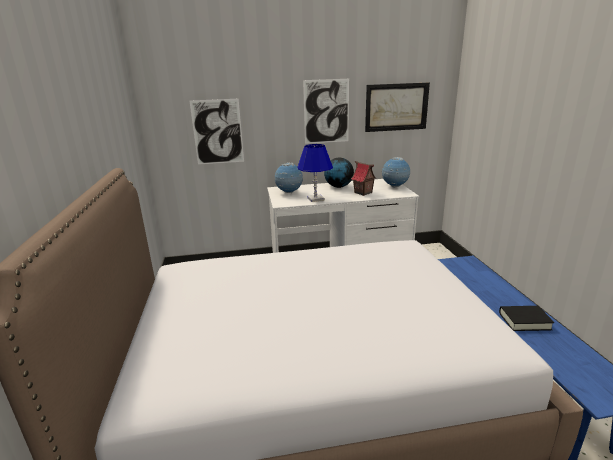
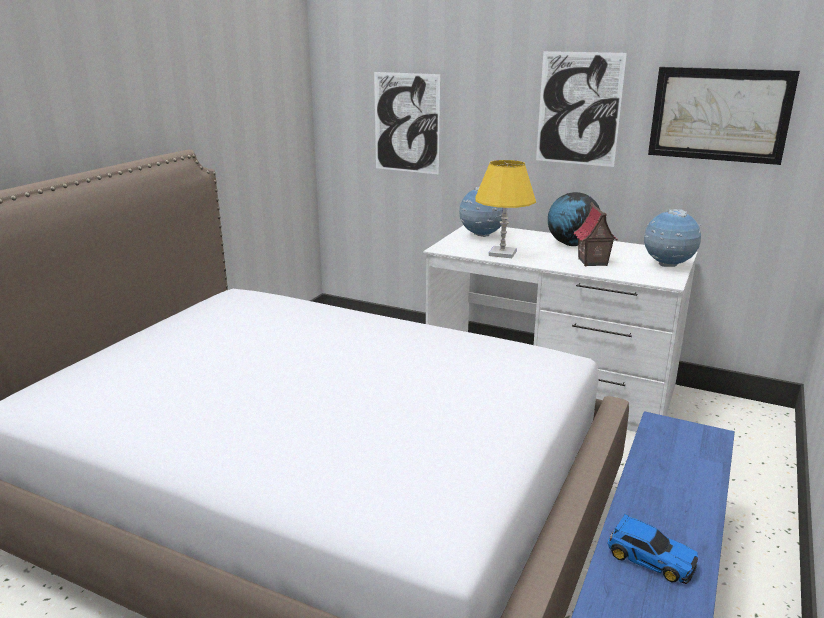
camera: 35 degrees right, 0 degrees up
(315, 199) = (502, 253): blue table lamp -> yellow table lamp
(524, 321) = (649, 558): black book -> toy car

